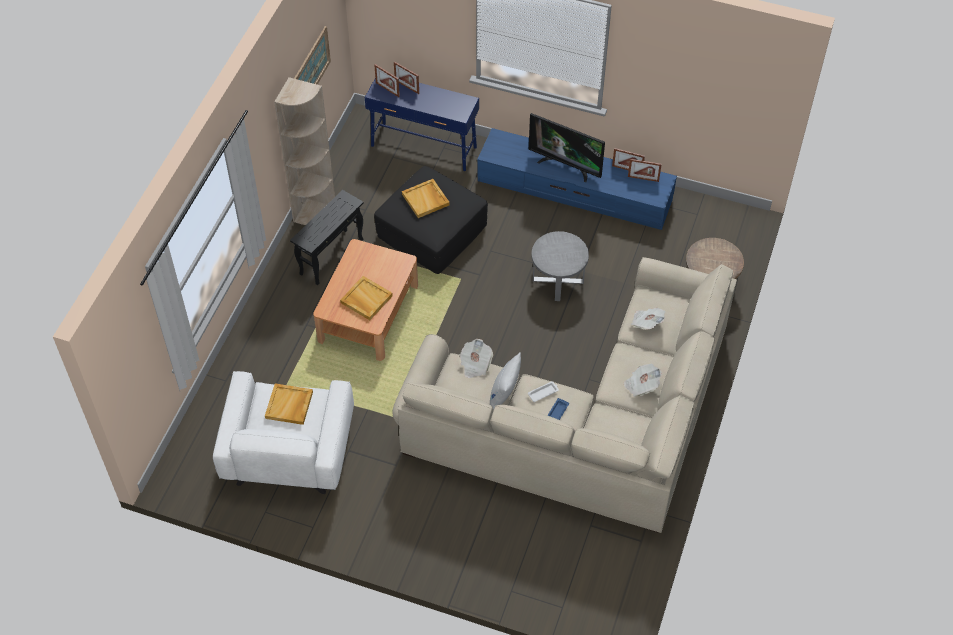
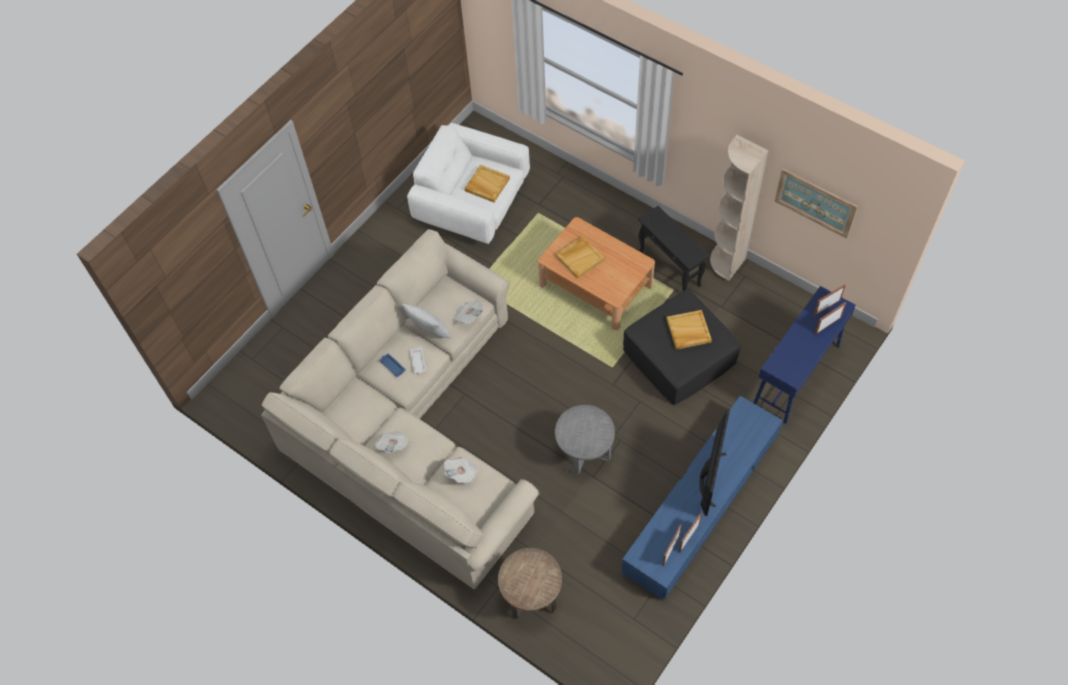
camera: 110 degrees right, 5 degrees up
(566, 166) = (709, 477): television -> television turned 150 degrees clockwise

